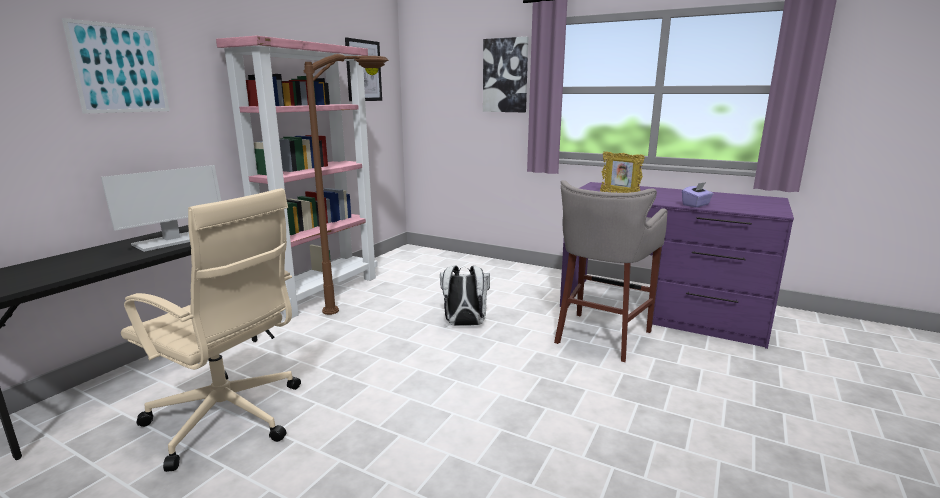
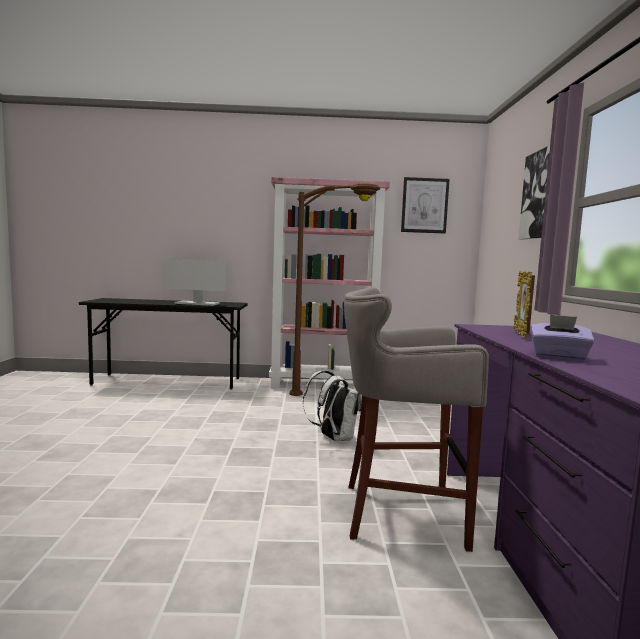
camera: 60 degrees right, 10 degrees down
(120, 68) = (212, 204): picture -> none
(229, 419) = (137, 407): beige office chair -> none

